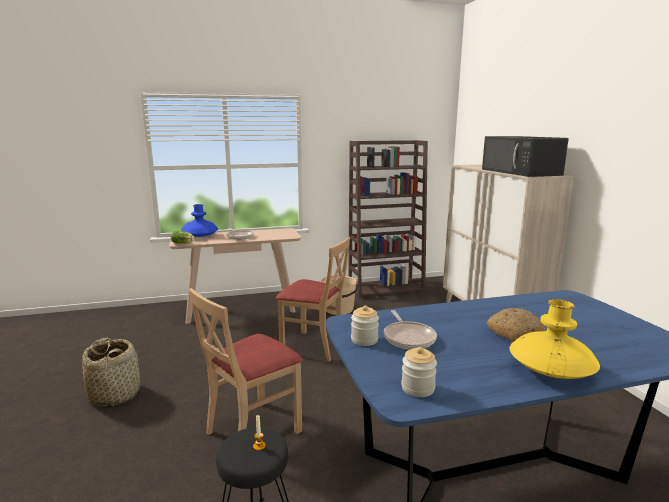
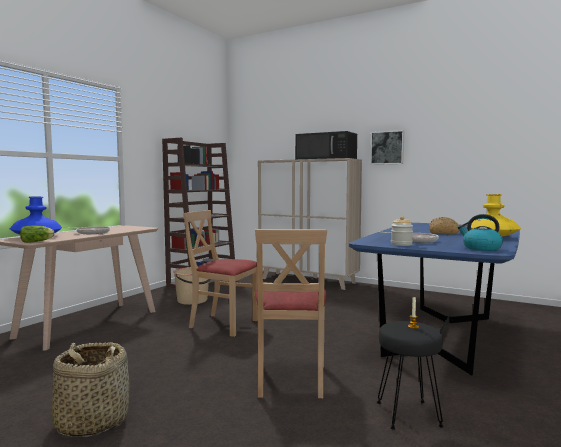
camera: 45 degrees left, 10 degrees down
(314, 346) = (223, 324): beige chair -> beige chair turned 135 degrees counterclockwise
(418, 388) = (481, 248): jar -> kettle
(610, 162) = (387, 147): none -> picture

